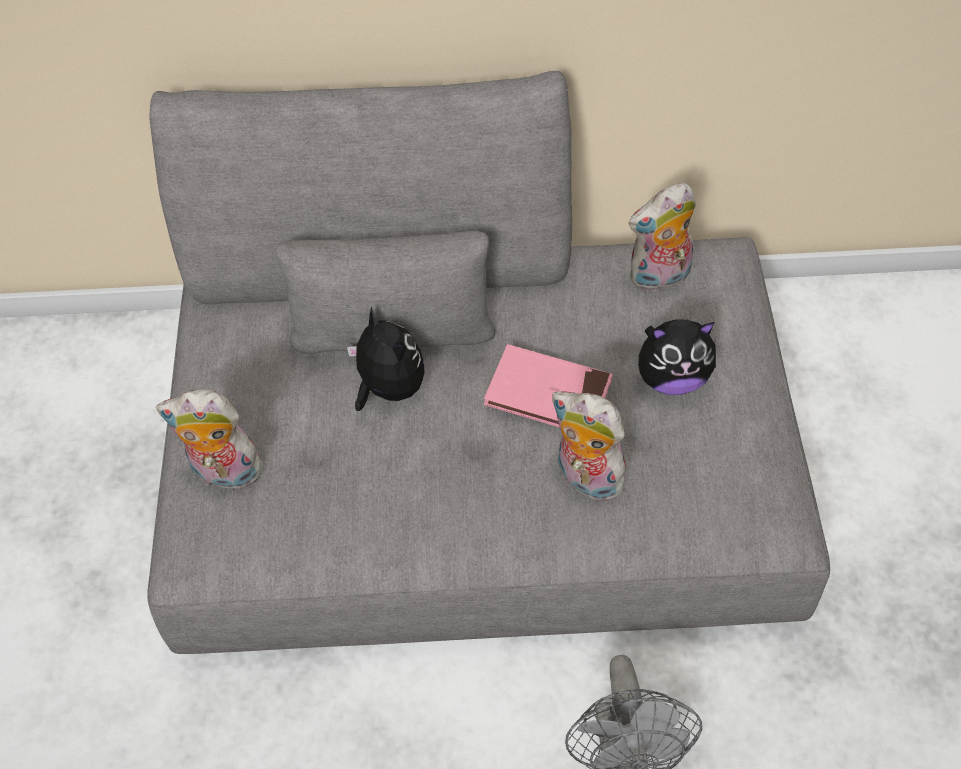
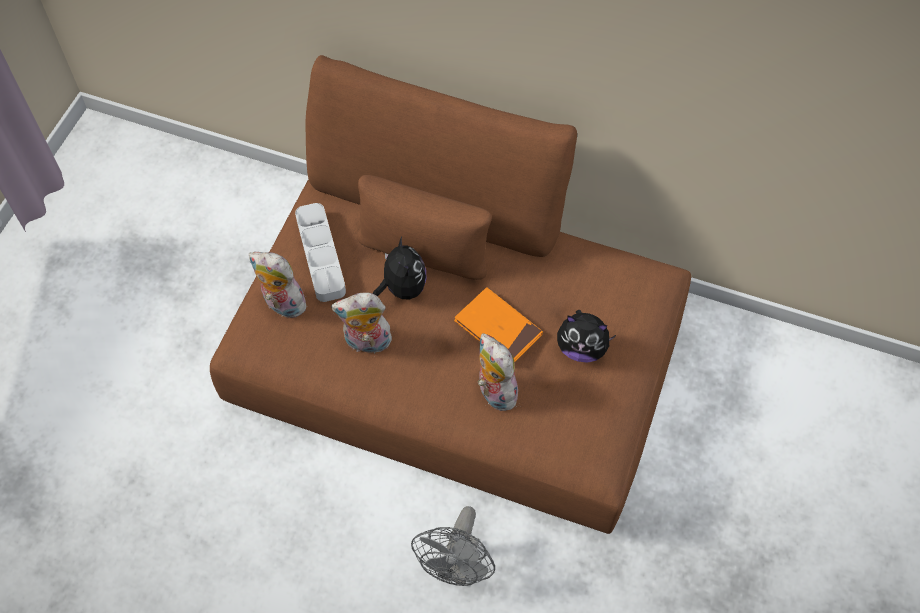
camera: 20 degrees right, 5 degrees up
(250, 386) = (320, 255): none -> grey tray
(482, 463) = (457, 353): grey sofa -> brown sofa
(548, 393) = (498, 328): pink book -> orange book
(659, 278) = (608, 278): plush toy -> plush toy (366, 343)

